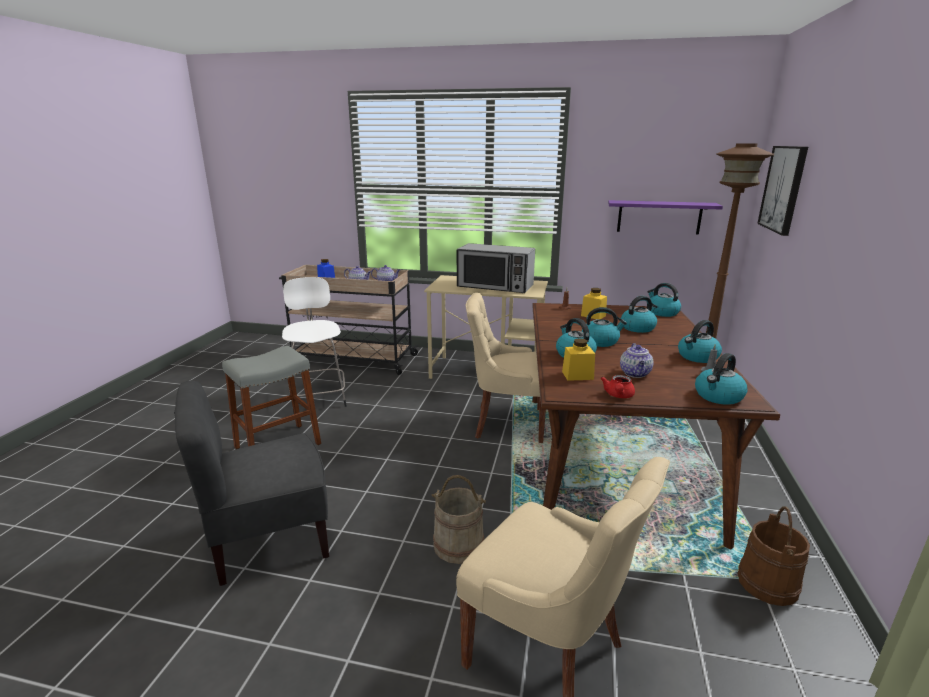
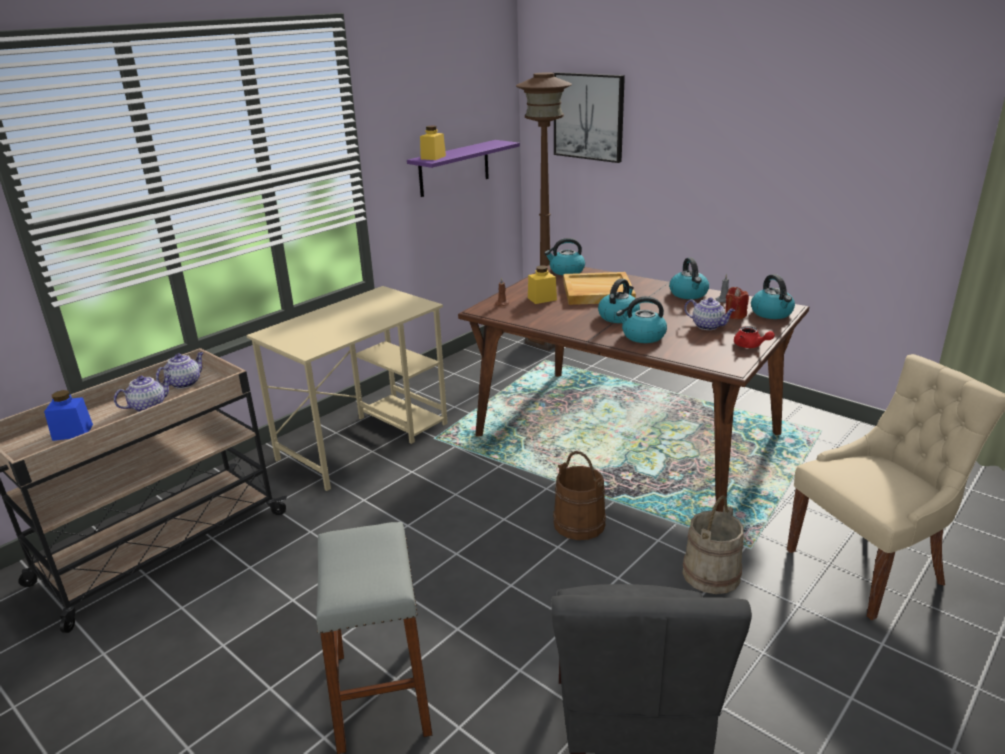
camera: 60 degrees left, 5 degrees up
(318, 397) = (261, 616): white stool -> none
(495, 286) = (362, 316): microwave -> none
(507, 423) = (507, 469): beige chair -> none
(577, 375) = (695, 349): yellow jar -> yellow jar (433, 157)
(638, 327) = (597, 292): kettle -> beige tray
(681, 381) = (735, 315): none -> red candle
(768, 583) = (821, 437): brown bucket -> brown bucket (579, 523)

